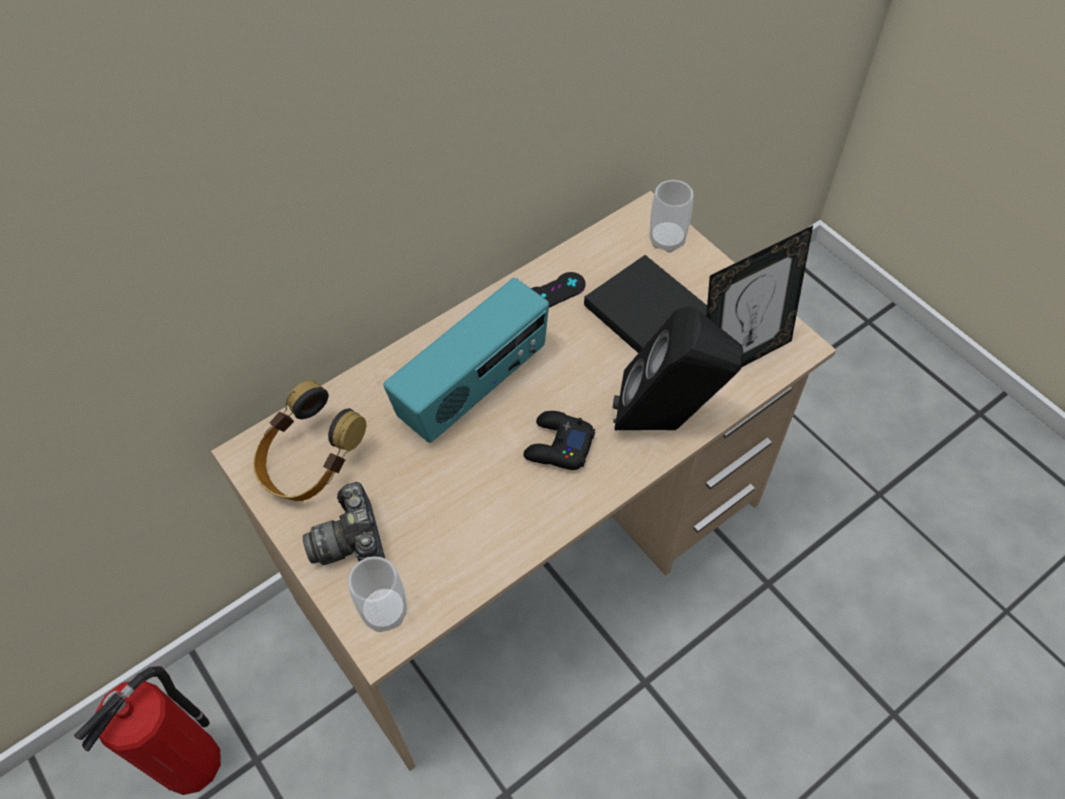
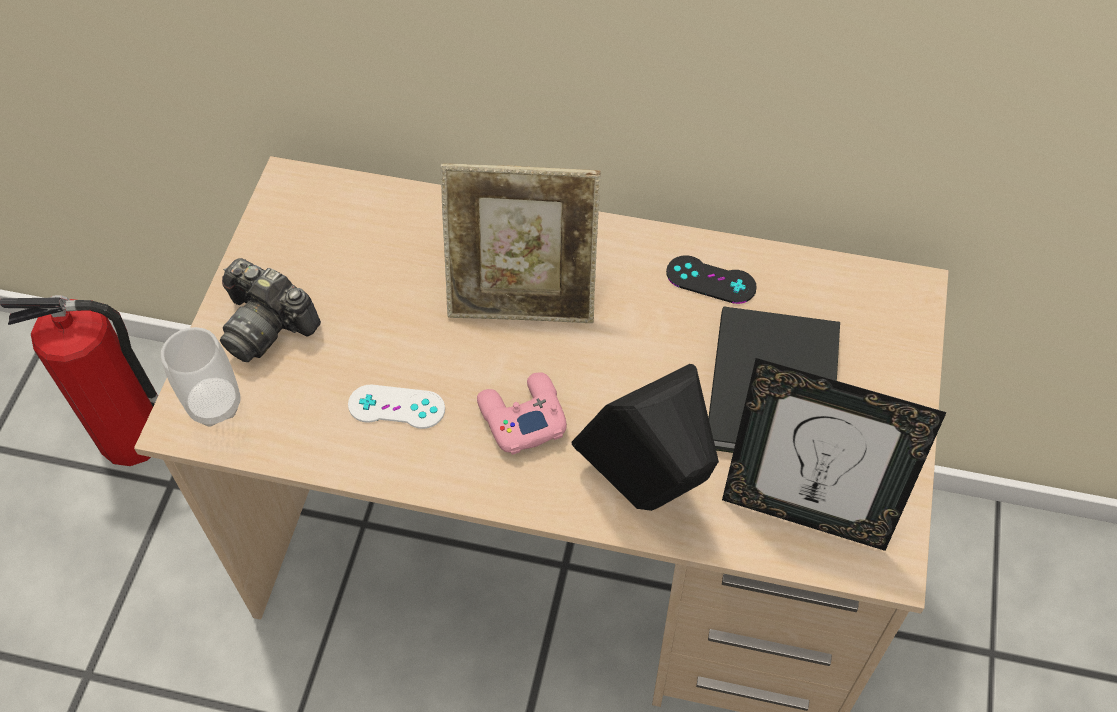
camera: 50 degrees right, 0 degrees up
(311, 464) = (320, 235): headphones -> none
(351, 540) = (267, 325): camera -> camera turned 90 degrees counterclockwise
(474, 387) = (523, 297): radio -> picture frame
(488, 507) = (396, 407): none -> white game controller
(558, 446) = (521, 417): black game controller -> pink game controller
(667, 240) = (894, 332): cup -> none

